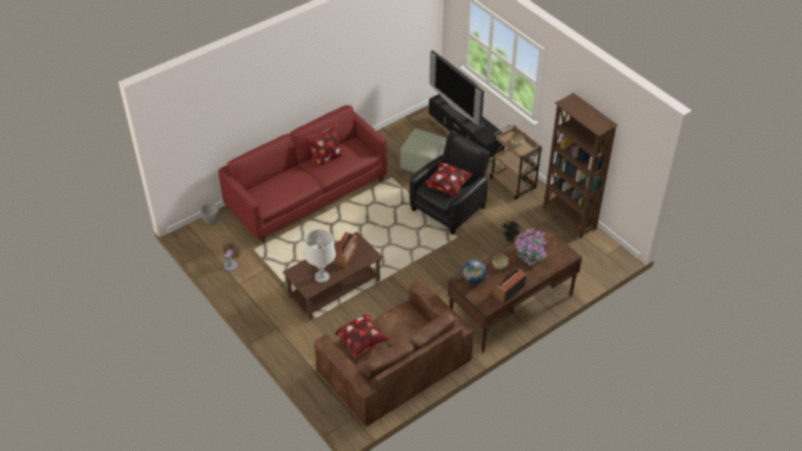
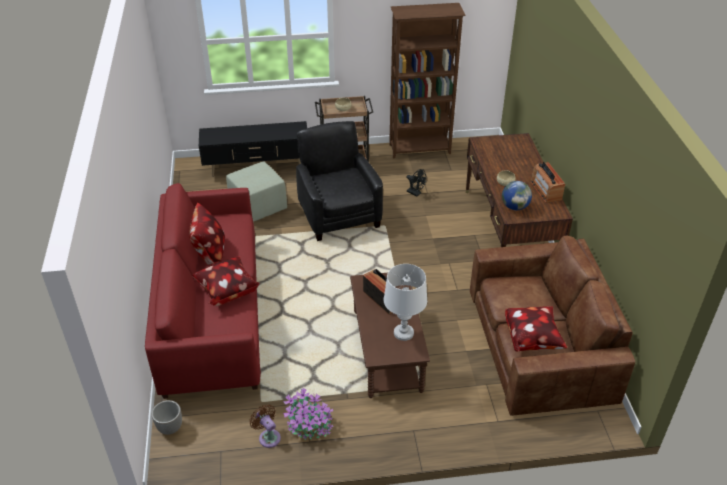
camera: 60 degrees left, 5 degrees down
(448, 185) = (343, 182): pillow -> pillow (226, 291)
(460, 113) = (244, 135): television -> none
(530, 255) = (504, 160): potted plant -> potted plant (308, 426)

